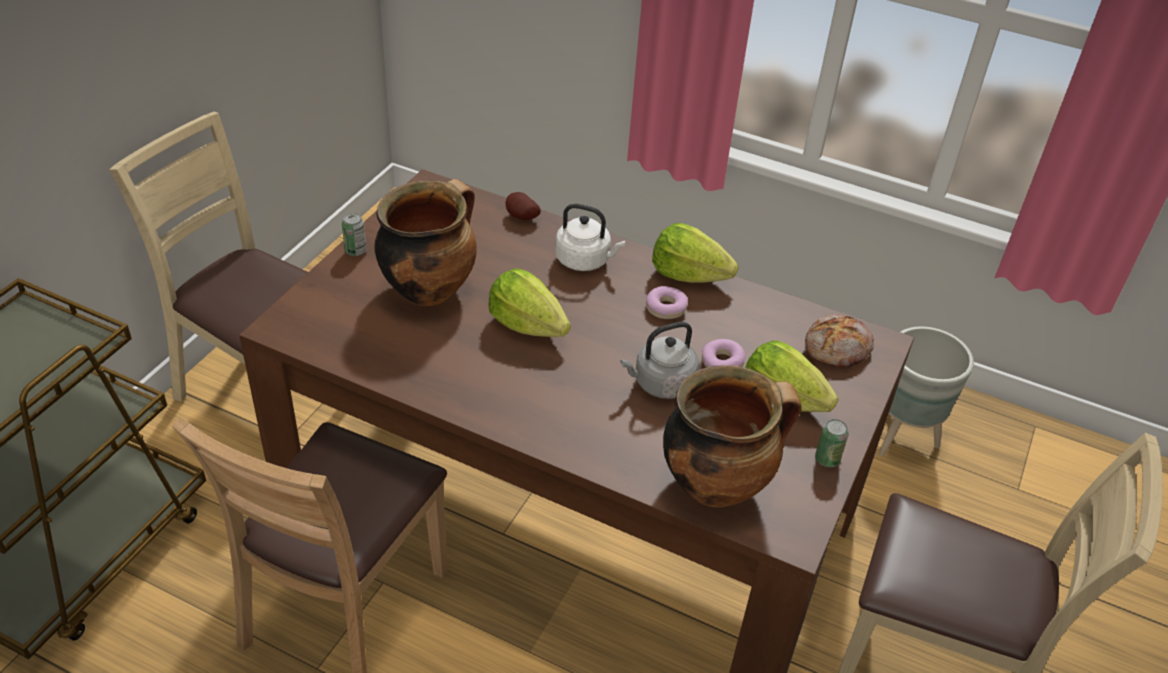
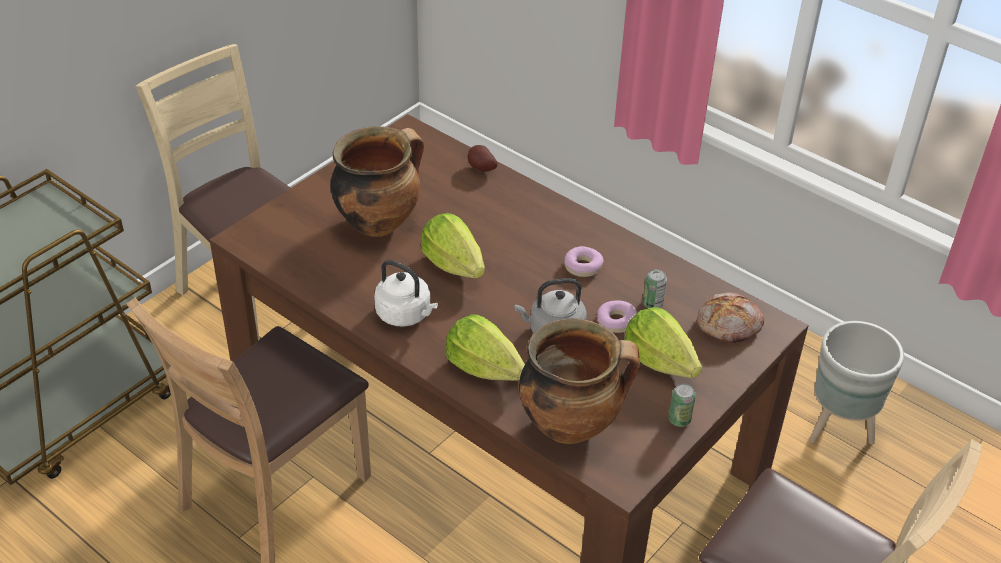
camera: 15 degrees right, 0 degrees up
(355, 251) = (326, 180): can -> can (652, 304)
(585, 260) = (525, 214): white kettle -> white kettle (406, 314)
(688, 275) = (615, 240): lettuce -> lettuce (484, 368)

